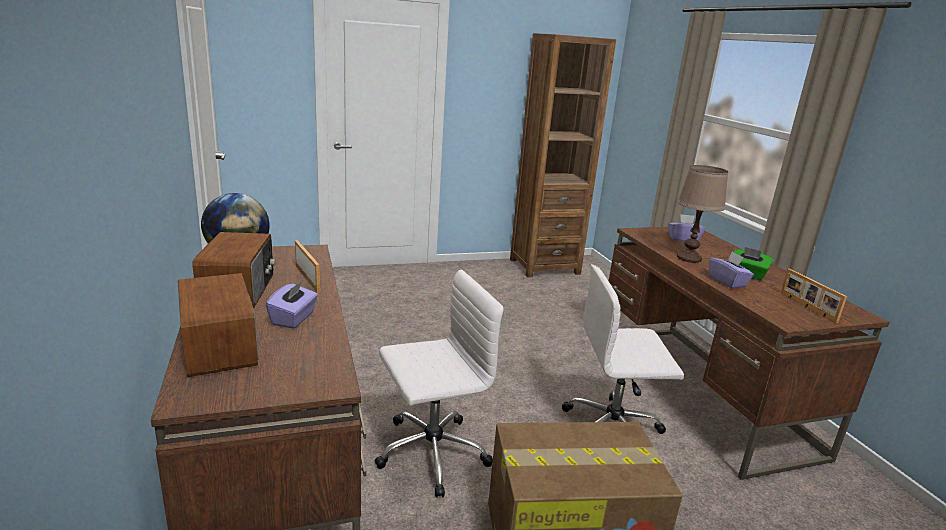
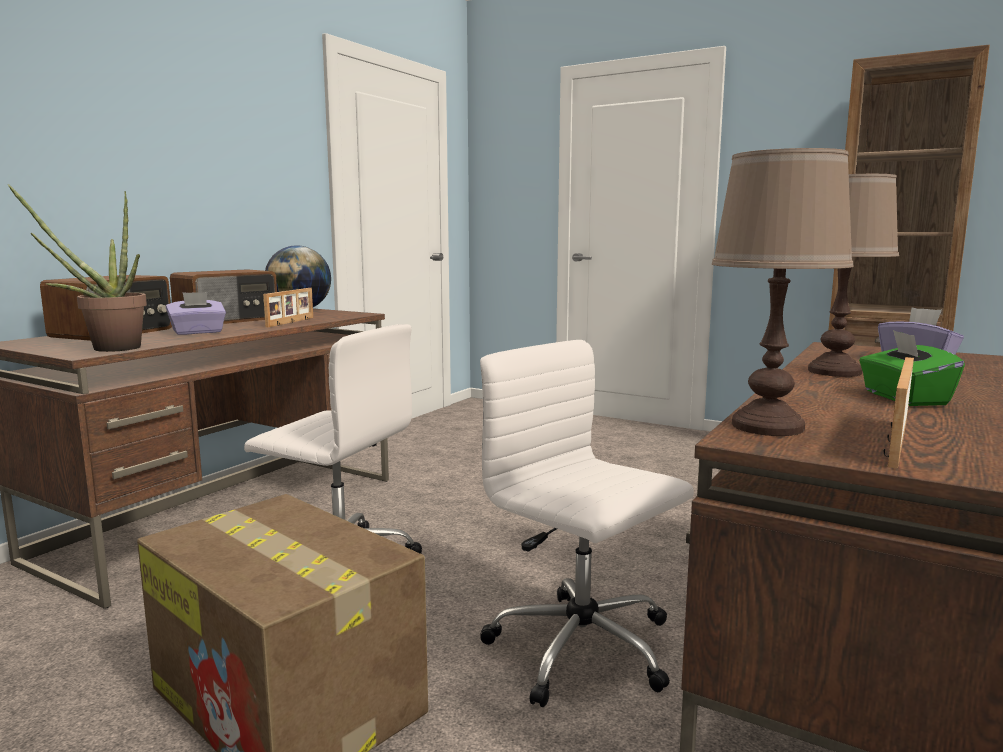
camera: 50 degrees right, 10 degrees down
(320, 370) = (106, 348): none -> potted plant
(727, 282) = (810, 395): purple tissue box -> none
(771, 311) = (766, 426): none -> brown table lamp

